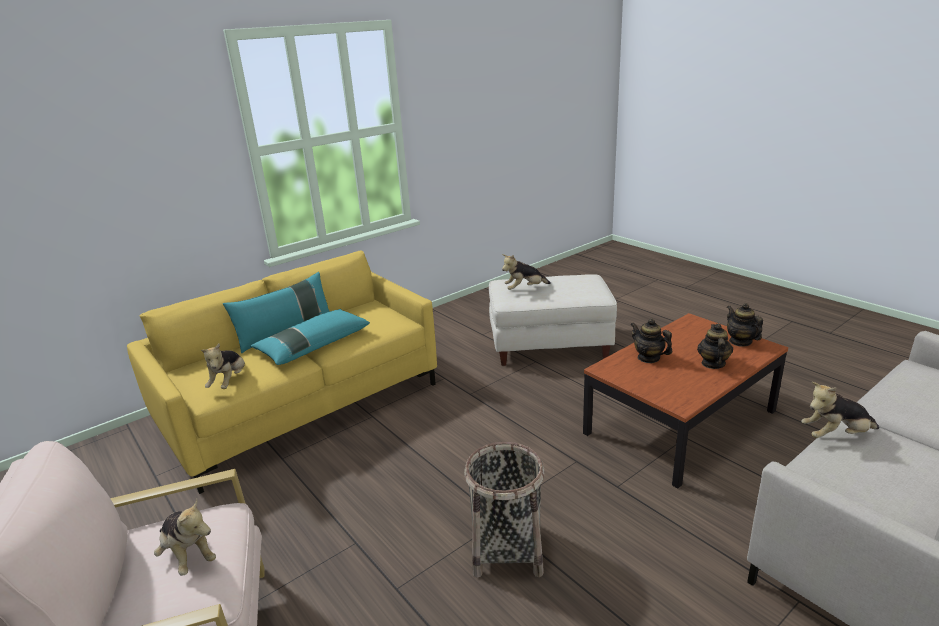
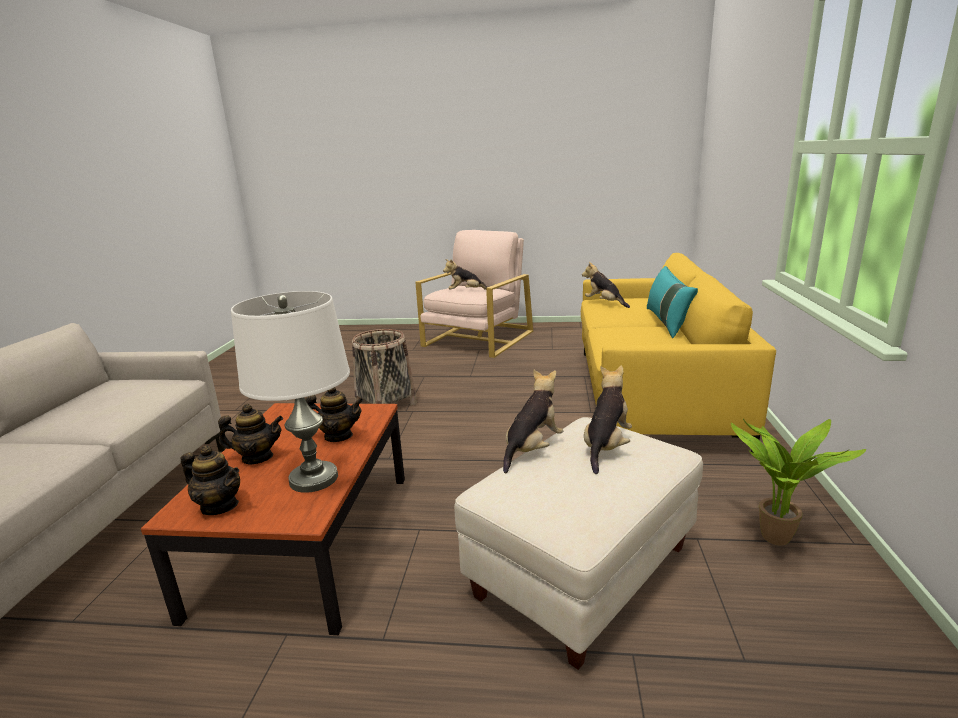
camera: 135 degrees right, 5 degrees down
(312, 344) = (625, 325): turquoise pillow -> none
(458, 321) = (776, 542): none -> potted plant
(680, 336) = (313, 479): none -> white table lamp
(713, 364) = (257, 458): teapot -> teapot turned 60 degrees counterclockwise
(836, 435) = (134, 412): plush toy -> plush toy (532, 449)

